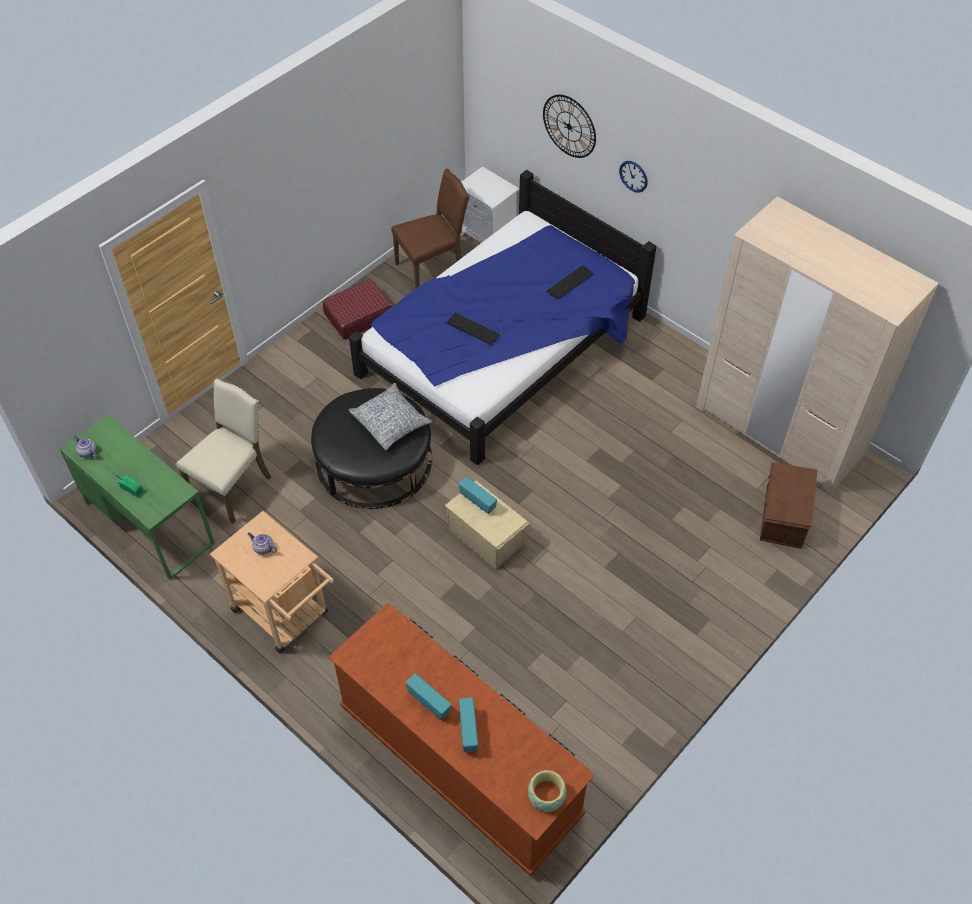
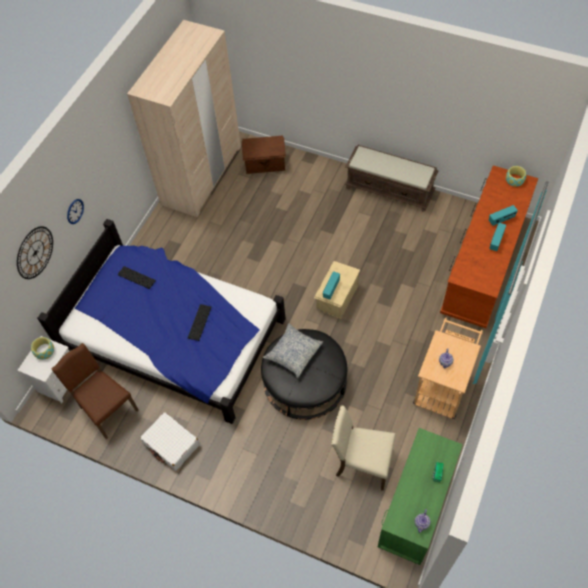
camera: 105 degrees left, 5 degrees up
(358, 316) = (171, 444): red suitcase -> white suitcase
(496, 188) = (44, 351): none -> bowl
(670, 680) = (390, 189): none -> brown bench

